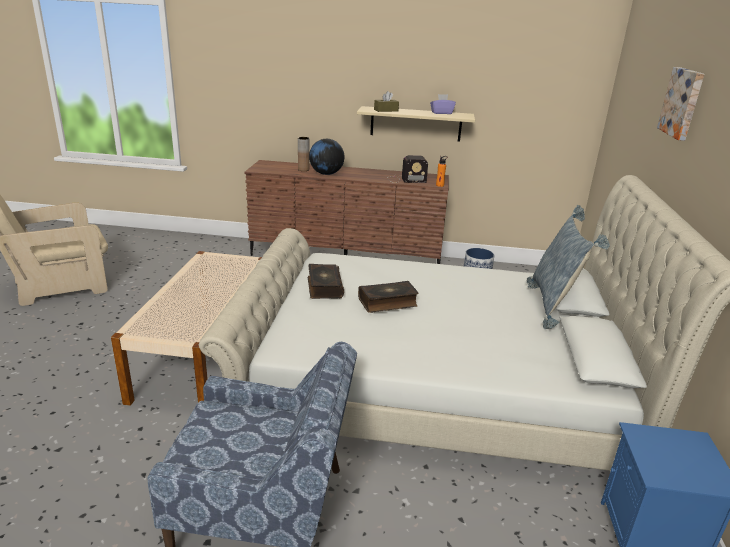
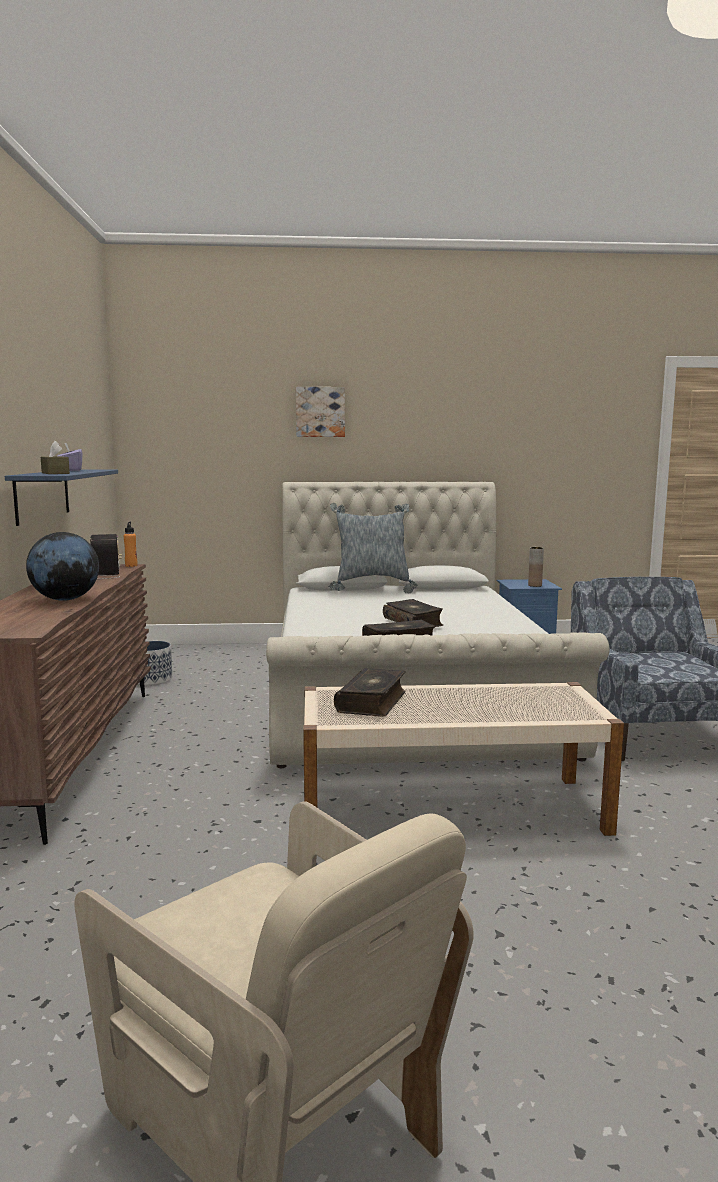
camera: 100 degrees left, 15 degrees down
(221, 270) = (372, 702): none -> book
(303, 169) = (31, 610): brown vase -> brown vase (535, 585)
(415, 124) = (42, 495): beige shelf -> blue shelf

